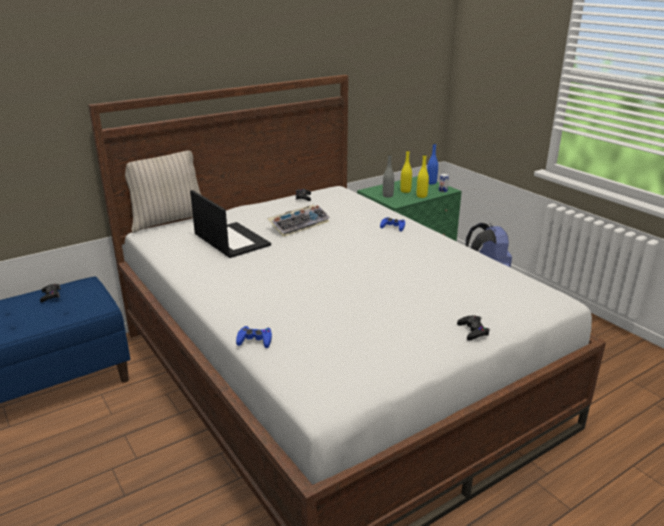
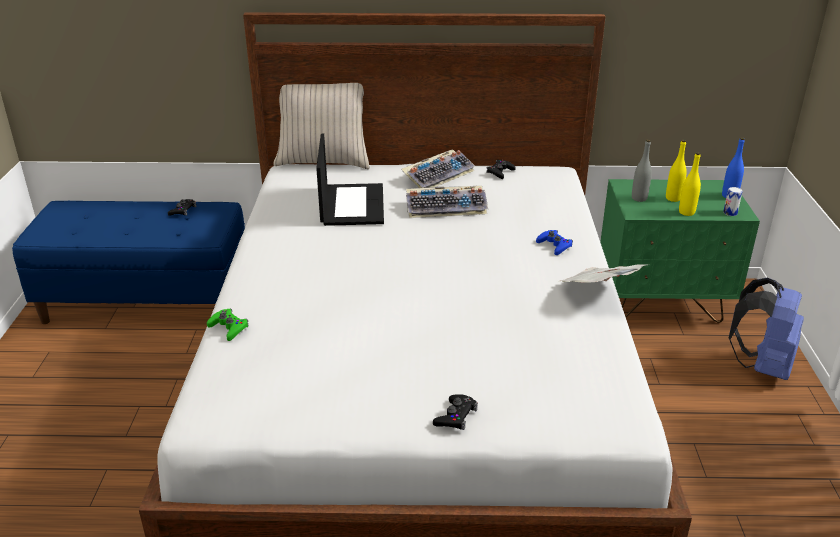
camera: 35 degrees right, 5 degrees up
(255, 340) = (229, 328): blue game controller -> green game controller
(266, 209) = (438, 175): none -> keyboard
(451, 242) = (600, 292): none -> newspaper

